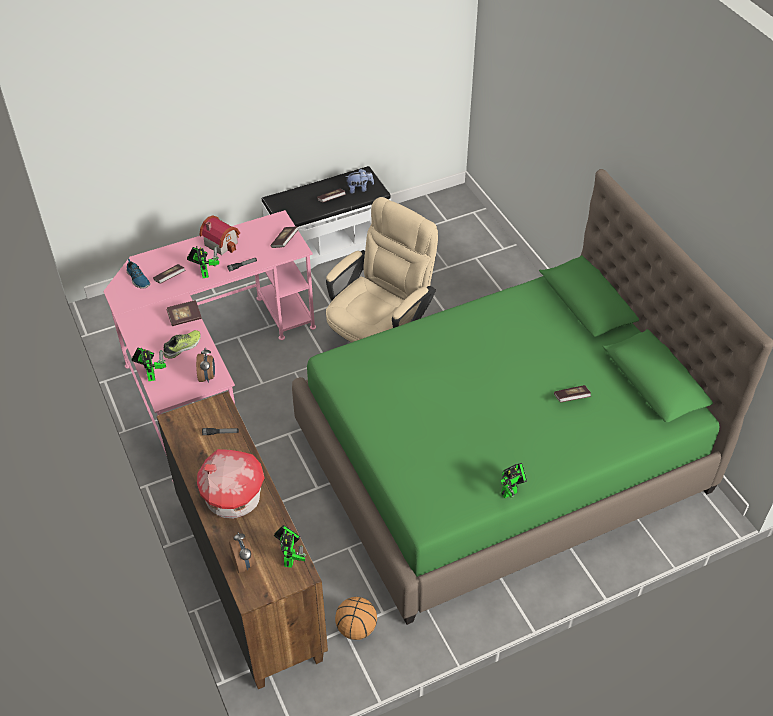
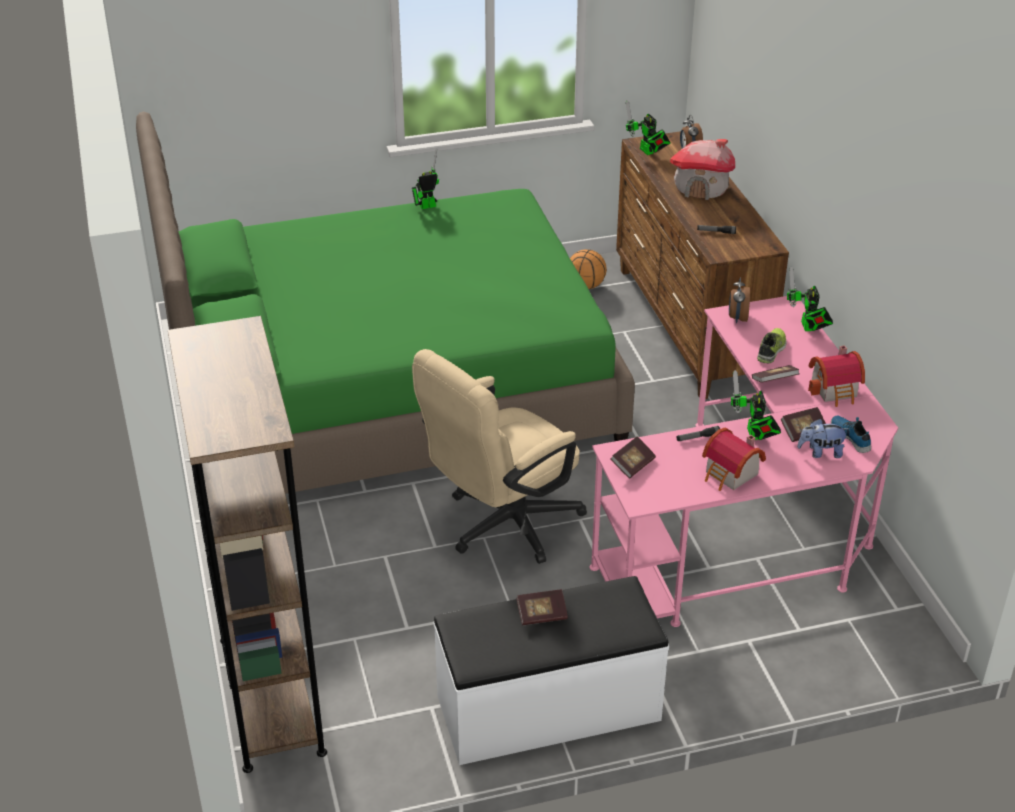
camera: 170 degrees left, 10 degrees down
(140, 315) = (836, 391): none -> toy house
(183, 347) = (772, 350): shoe -> shoe turned 150 degrees clockwise
(290, 557) = (648, 152): toy robot -> toy robot turned 45 degrees counterclockwise
(359, 189) = (487, 631): plush toy -> plush toy (820, 452)
(480, 233) = (271, 694): none -> brown bookcase
(571, 398) = (321, 264): book -> none

